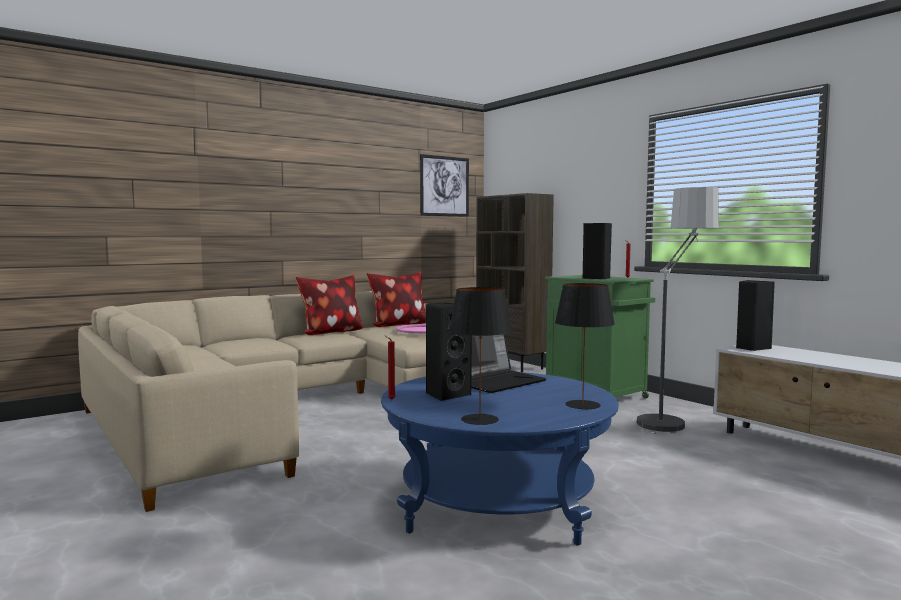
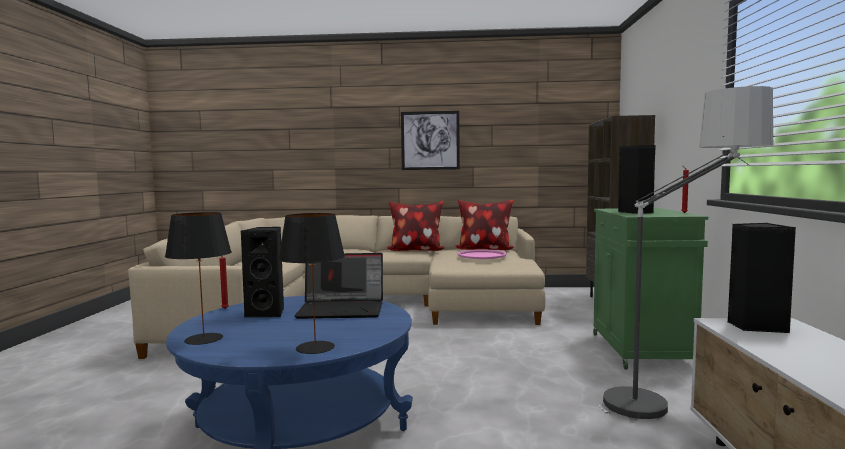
camera: 40 degrees right, 0 degrees up
(444, 186) = (567, 115): picture -> picture (430, 140)

